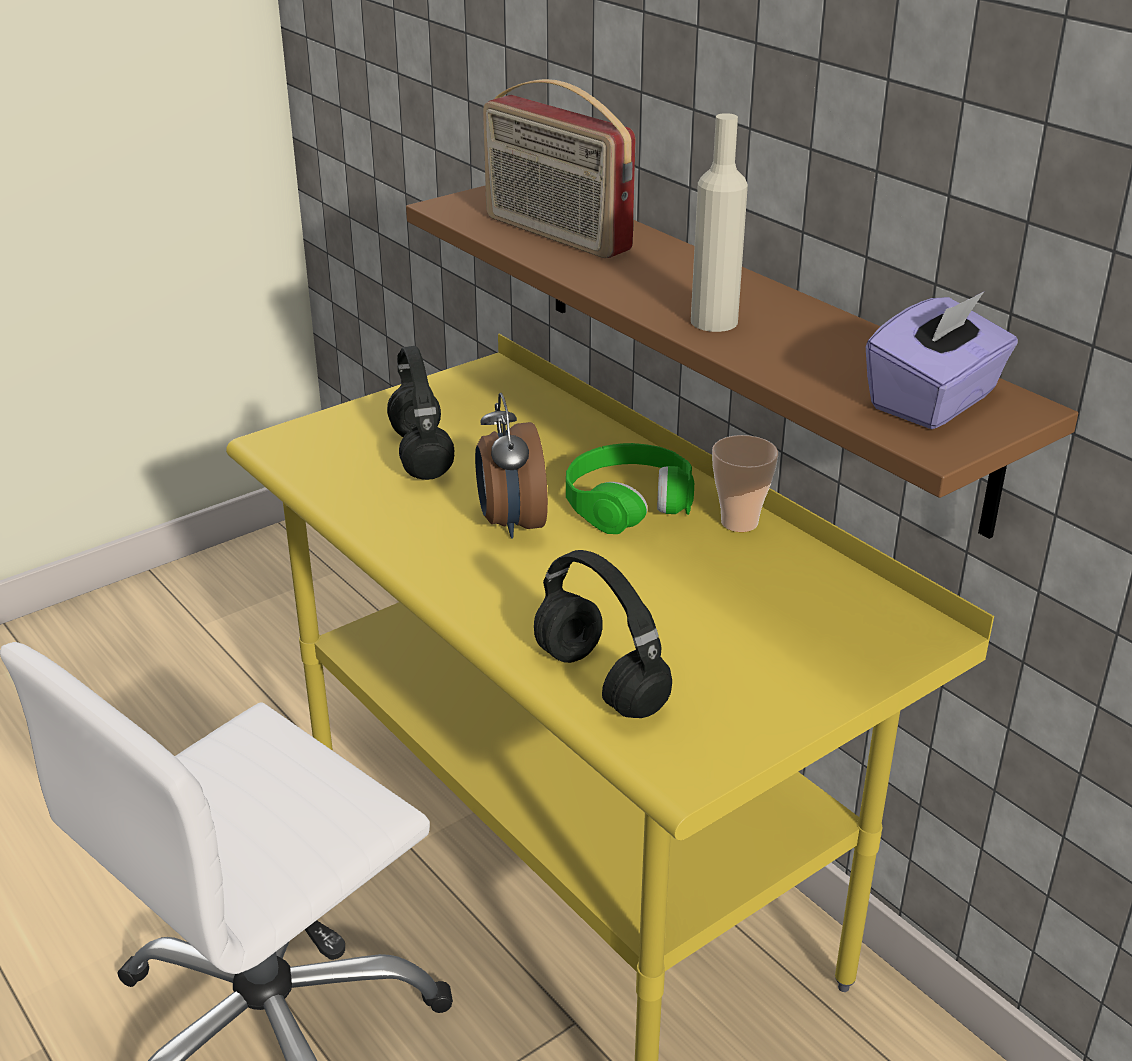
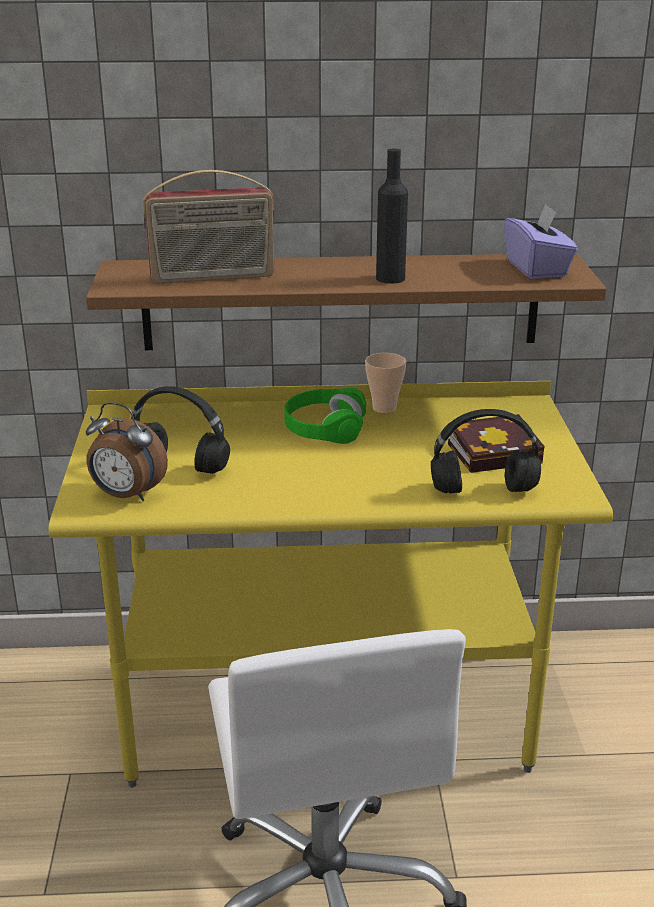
camera: 55 degrees left, 5 degrees down
(510, 523) = (299, 464): alarm clock -> alarm clock (126, 496)
(714, 321) = (390, 278): beige bottle -> black bottle
(729, 655) = (497, 452): none -> book

